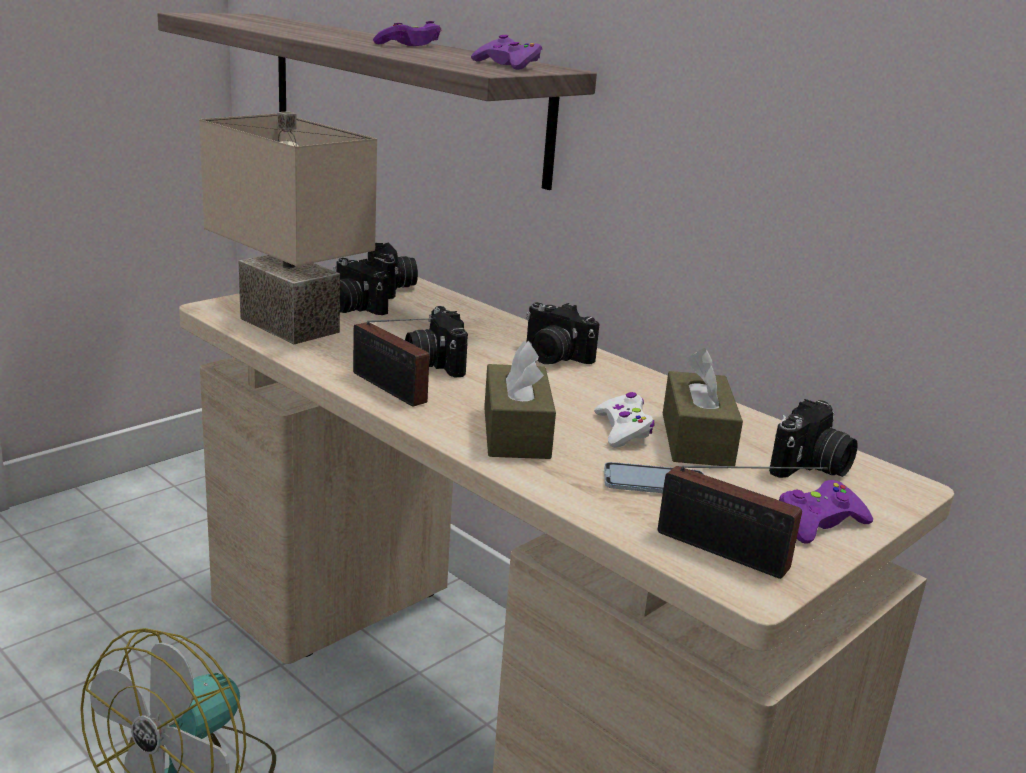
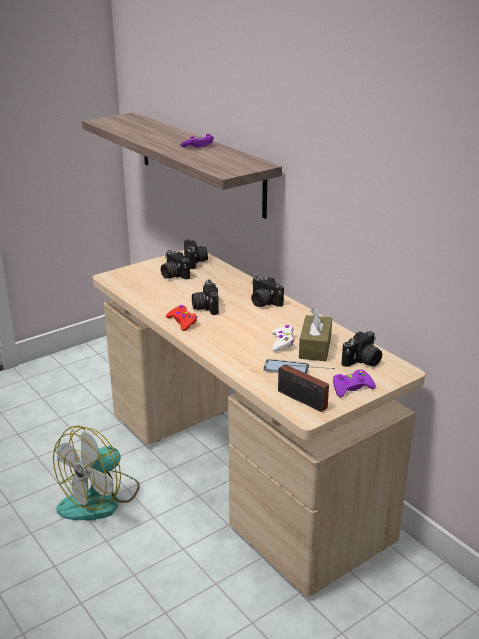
camera: 10 degrees right, 5 degrees up
(294, 325) = (144, 286): beige table lamp -> none
(391, 390) = (182, 322): radio -> red game controller
(507, 65) = (238, 164): purple game controller -> none
(516, 432) = (233, 344): brown tissue box -> none

